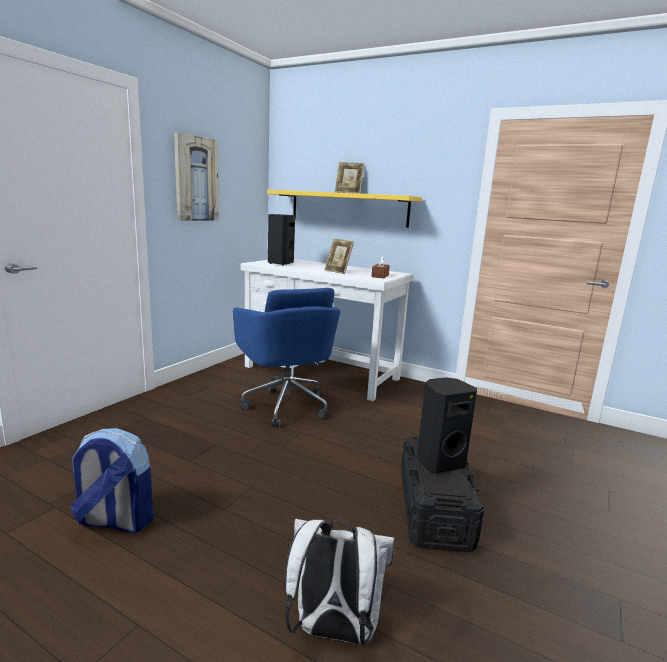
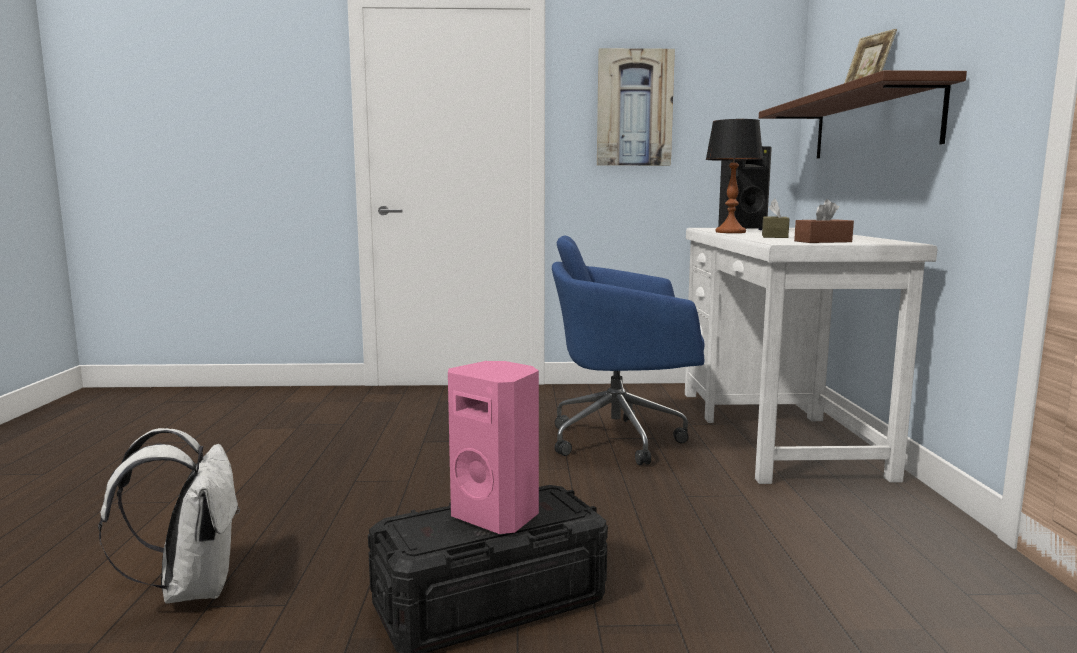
camera: 60 degrees right, 5 degrees down
(115, 521) = (295, 450): backpack -> none
(284, 405) = (623, 441): blue office chair -> blue office chair turned 60 degrees clockwise
(297, 268) = (730, 232): none -> table lamp
(338, 272) = (774, 236): picture frame -> brown tissue box
(348, 208) = (872, 124): yellow shelf -> brown shelf
(439, 462) = (497, 516): black speaker -> pink speaker

